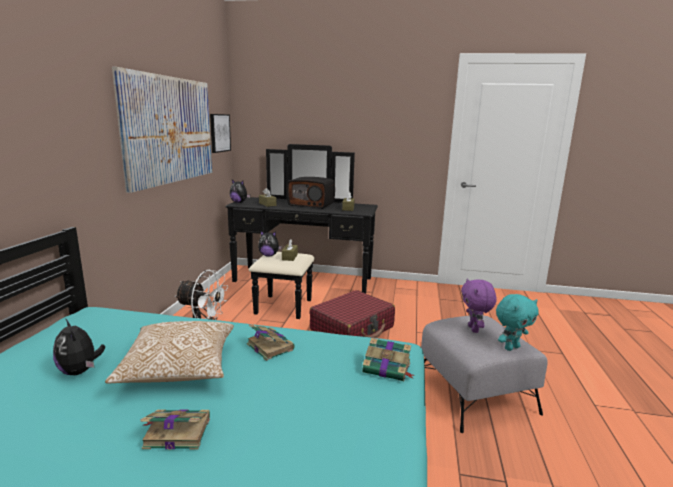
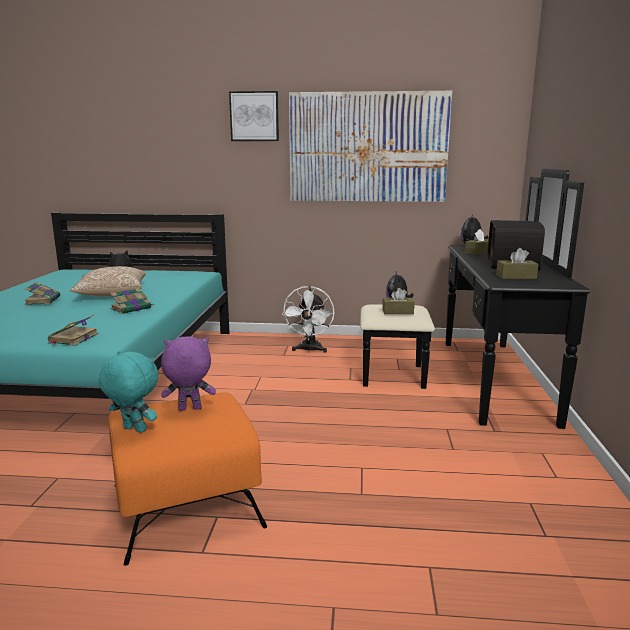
camera: 85 degrees right, 0 degrees up
(219, 133) = (485, 153): picture -> picture (254, 116)
(352, 328) = (350, 418): red suitcase -> none
(474, 395) = (185, 505): grey ottoman -> orange ottoman
(511, 347) = (133, 430): turquoise plush toy -> turquoise plush toy turned 150 degrees clockwise

